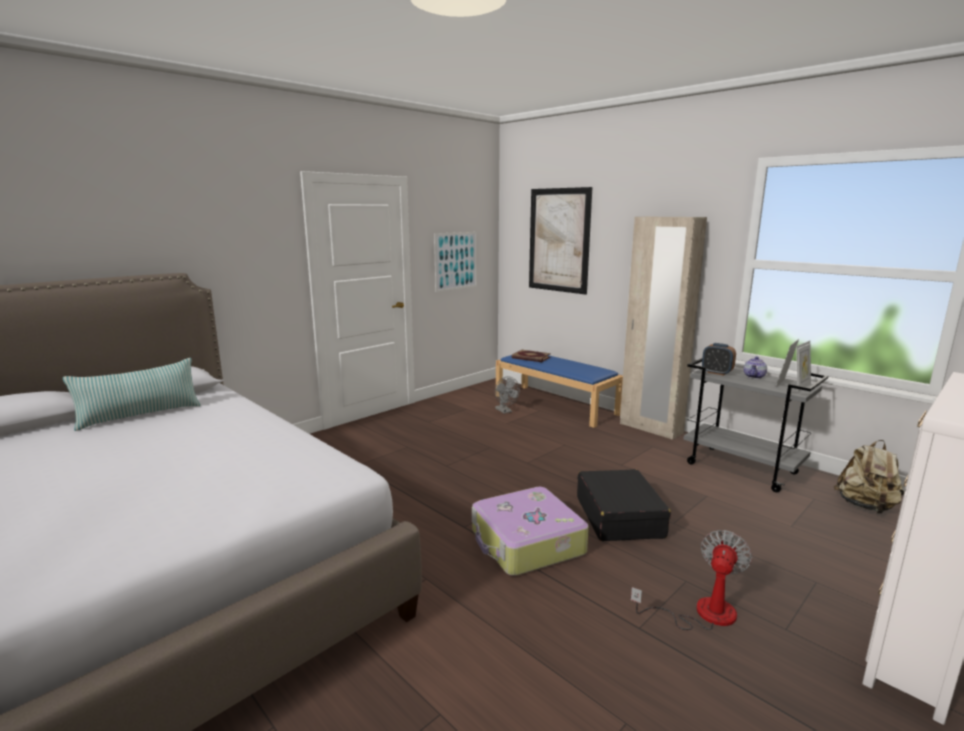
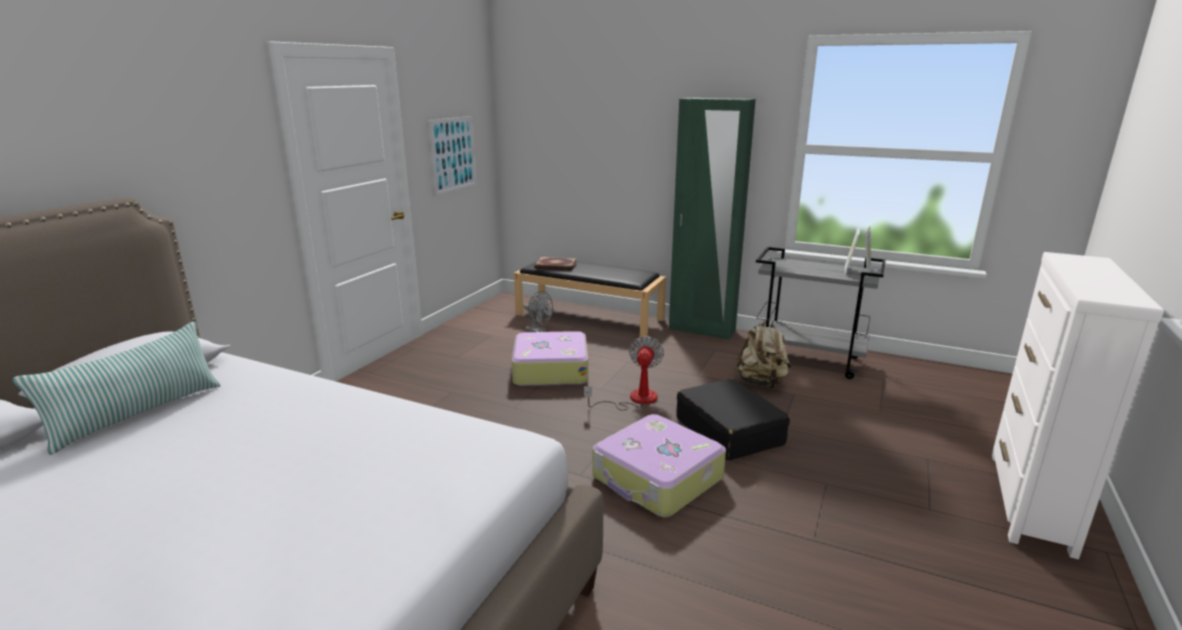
camera: 20 degrees left, 5 degrees up
(495, 441) = (550, 369): none -> suitcase
(556, 405) = (590, 317): blue bench -> black bench
(558, 240) = (576, 125): picture -> none
(650, 428) = (701, 330): beige wardrobe -> green wardrobe
(702, 613) = (857, 512): fan -> fan (634, 399)
(717, 372) = (782, 266): alarm clock -> none
(754, 376) = (818, 266): teapot -> none
(866, 506) = (926, 380): beige backpack -> beige backpack (761, 383)

